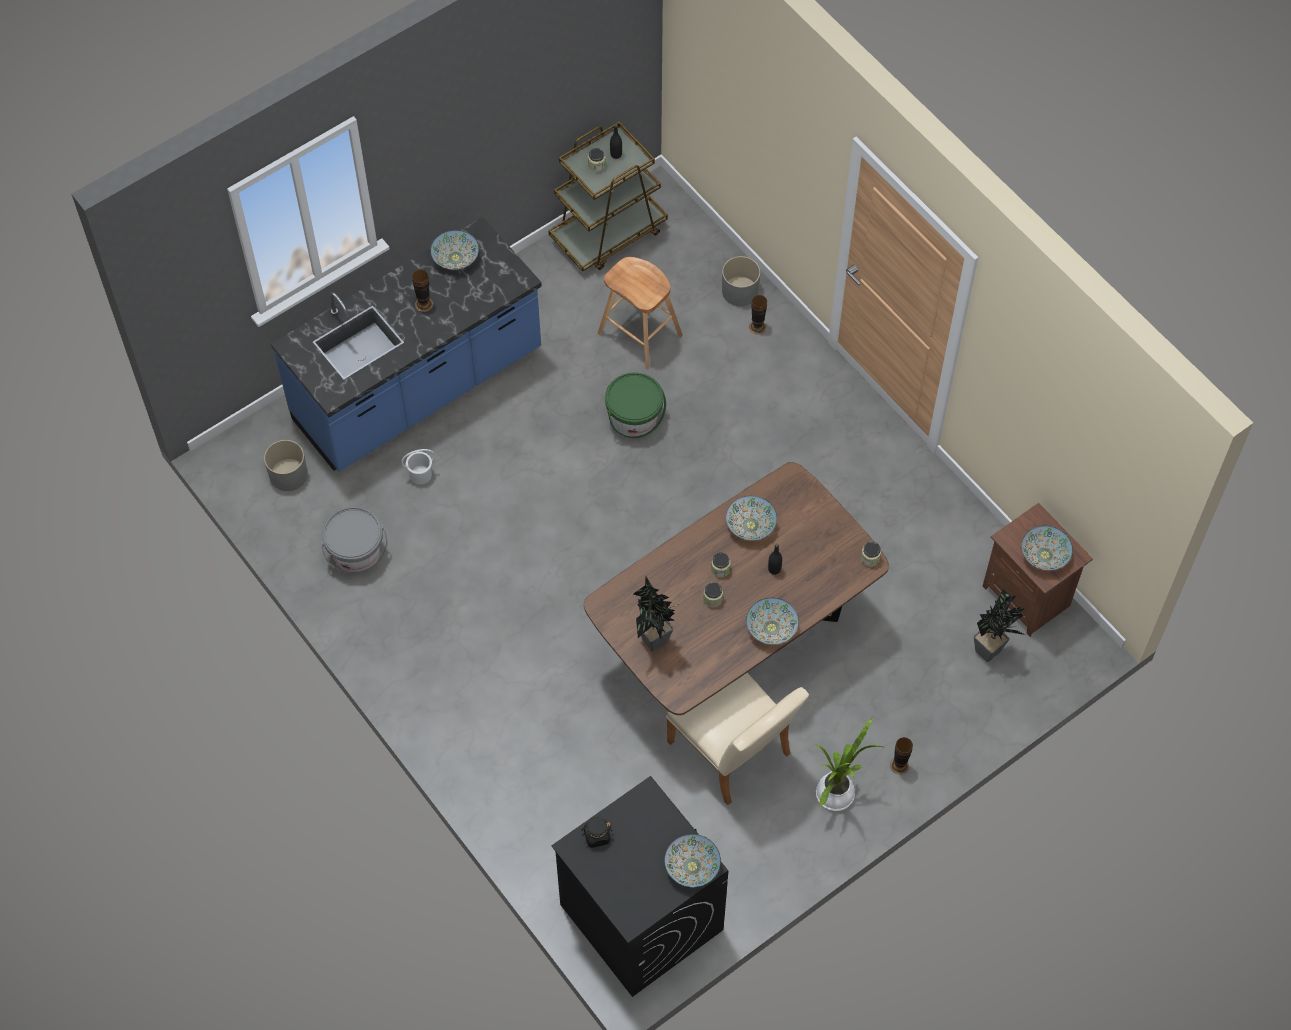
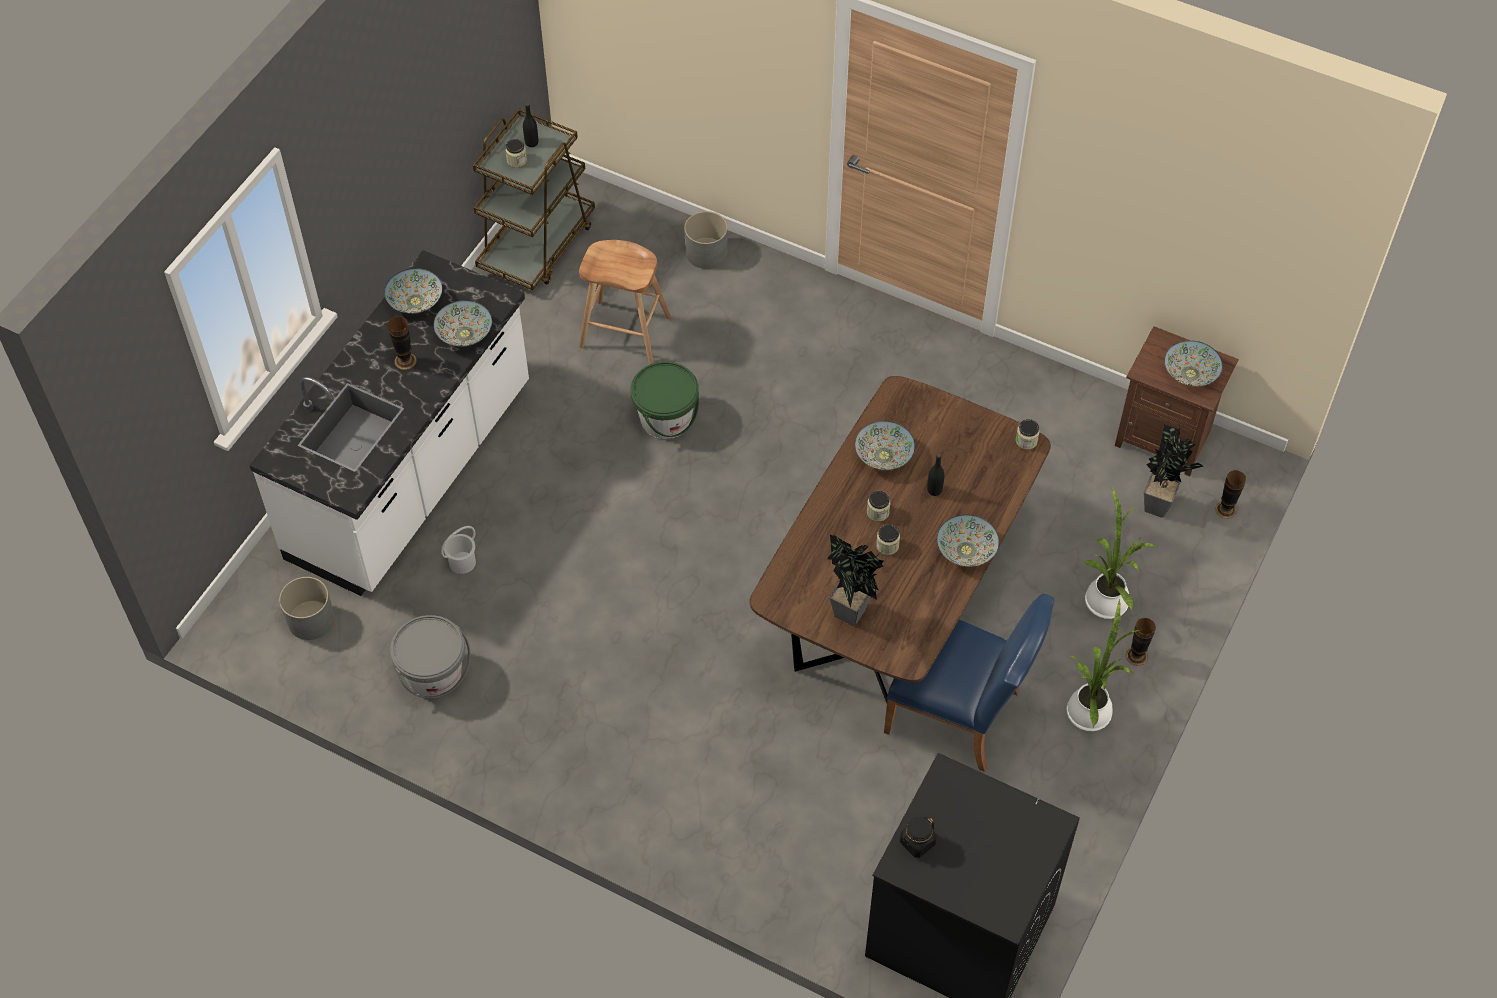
camera: 25 degrees left, 5 degrees down
(418, 388) = (412, 474): blue counter -> white counter
(692, 866) = (1039, 830): bowl -> bowl (464, 334)
(734, 753) = (961, 715): beige chair -> blue chair
(757, 327) = (744, 281): vase -> vase (1226, 509)
(902, 709) = (1106, 598): none -> potted plant

